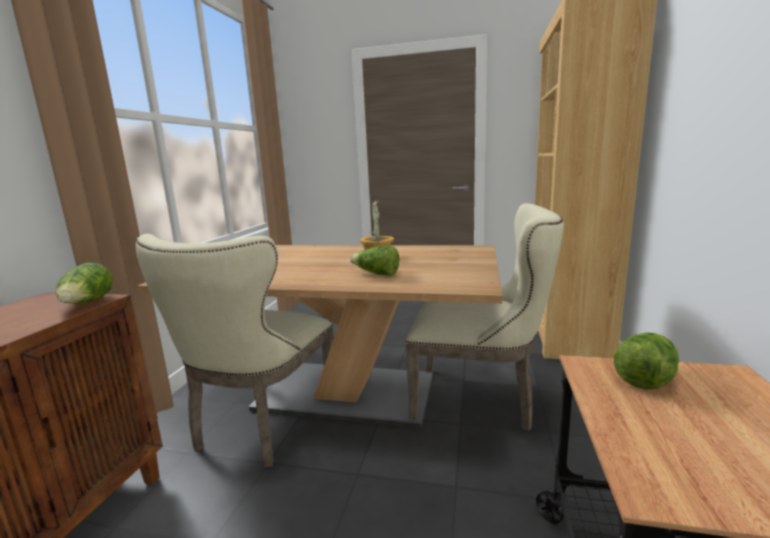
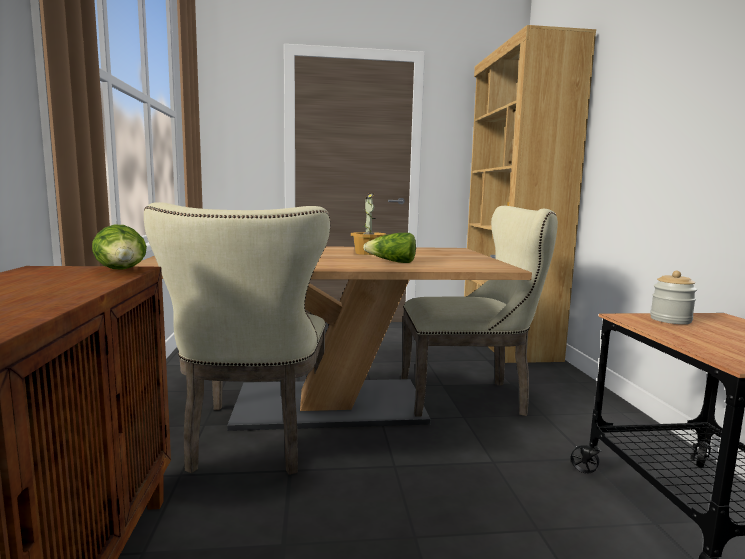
camera: 20 degrees left, 5 degrees down
(644, 377) = (670, 320): lettuce -> jar

